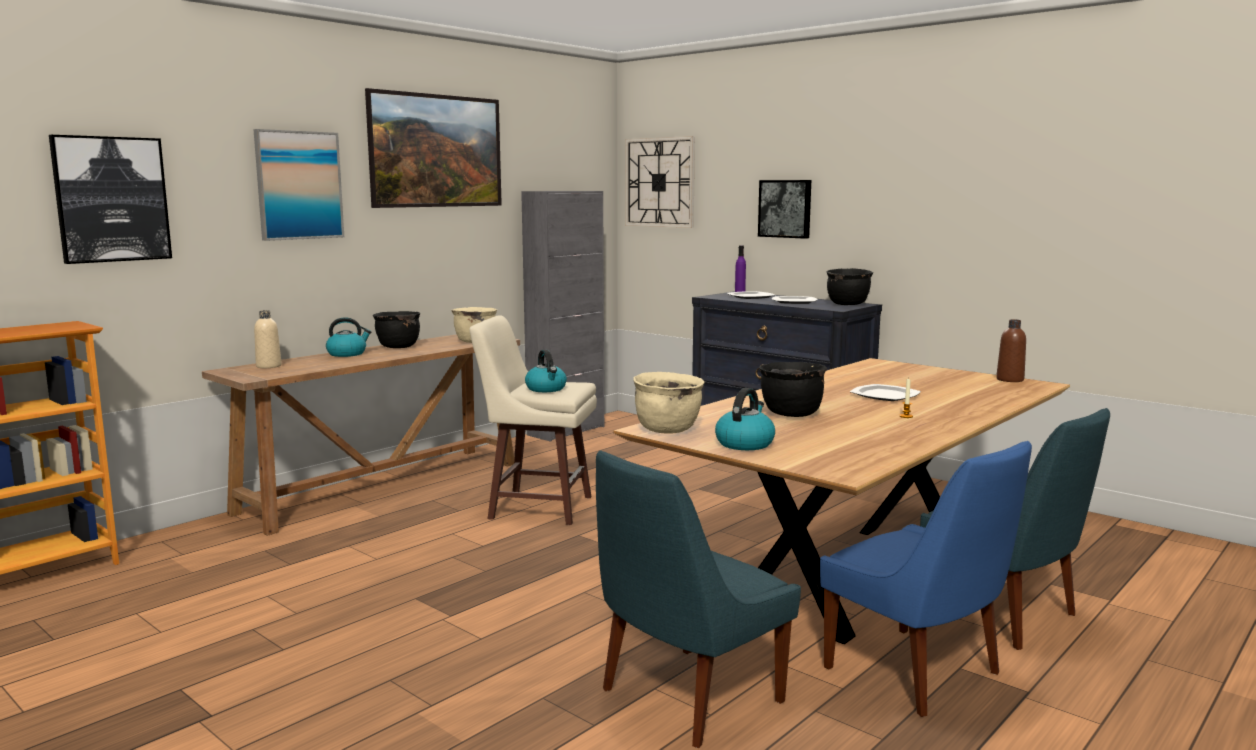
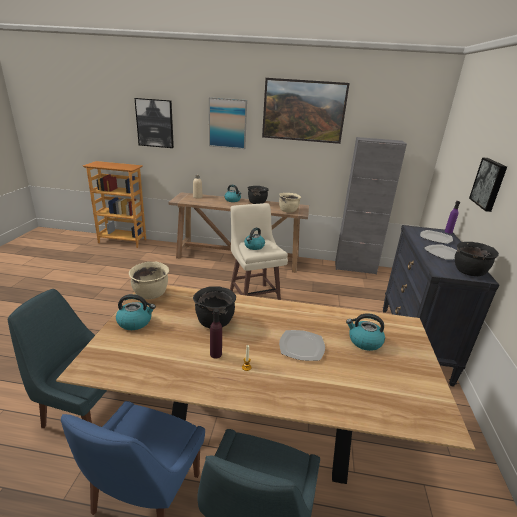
camera: 55 degrees right, 15 degrees up
(660, 182) = (453, 143): wall clock -> none
(867, 422) = (216, 354): none -> purple bottle
(896, 378) = (364, 341): none -> kettle
(1010, 380) = (438, 403): brown bottle -> none

